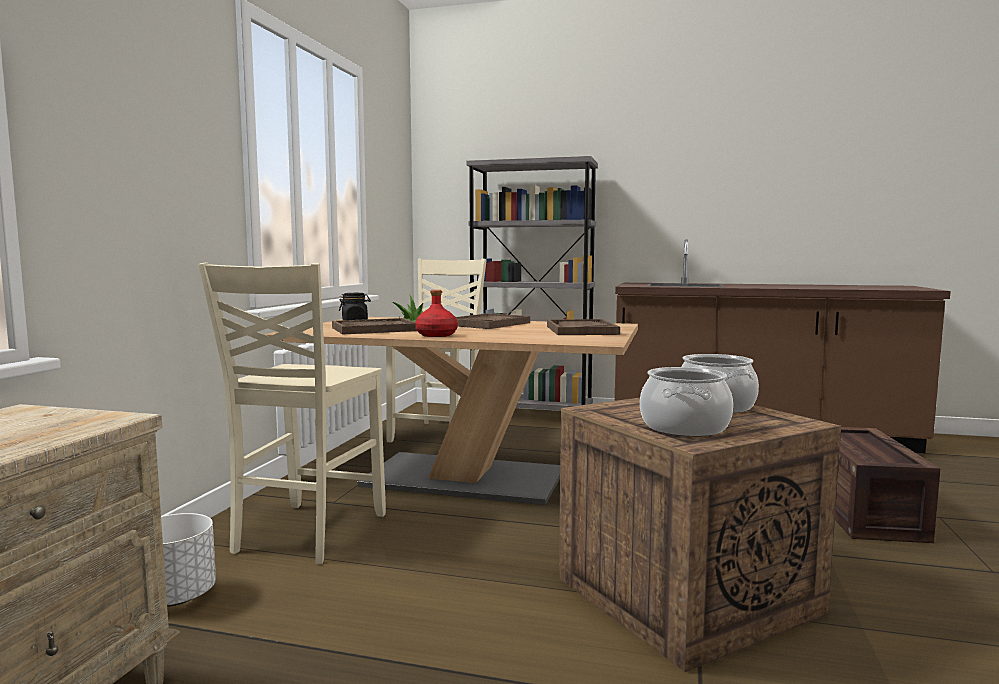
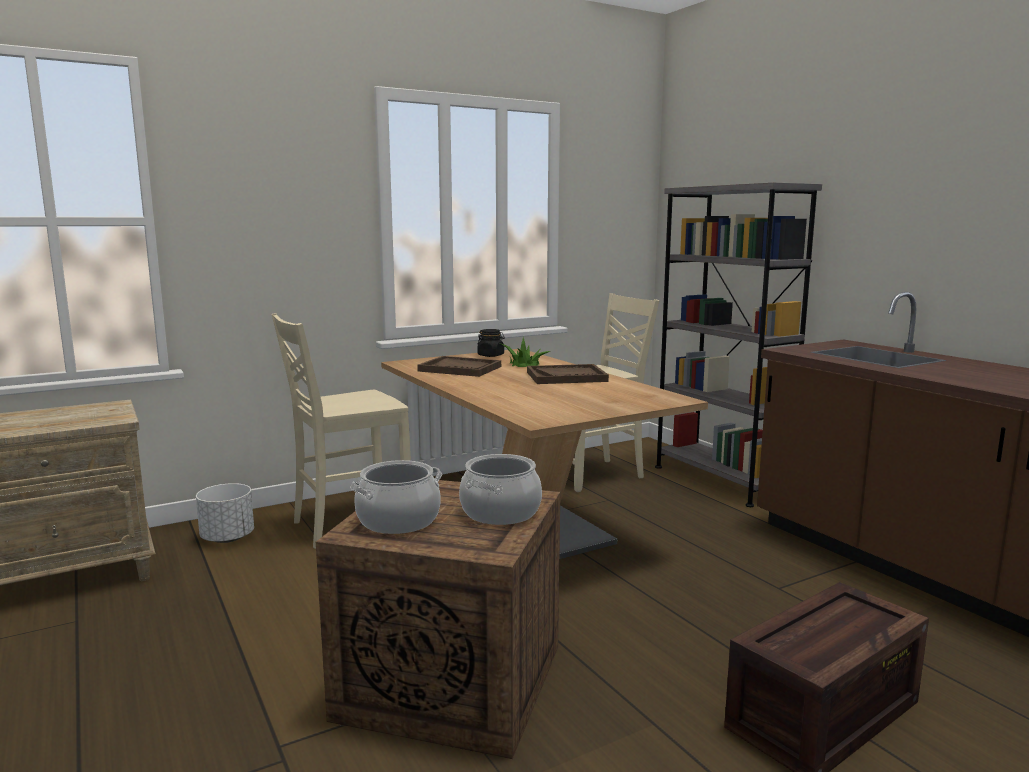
camera: 45 degrees right, 5 degrees up
(437, 335) = (467, 384): red bottle -> none
(581, 330) = (600, 401): brown tray -> none

